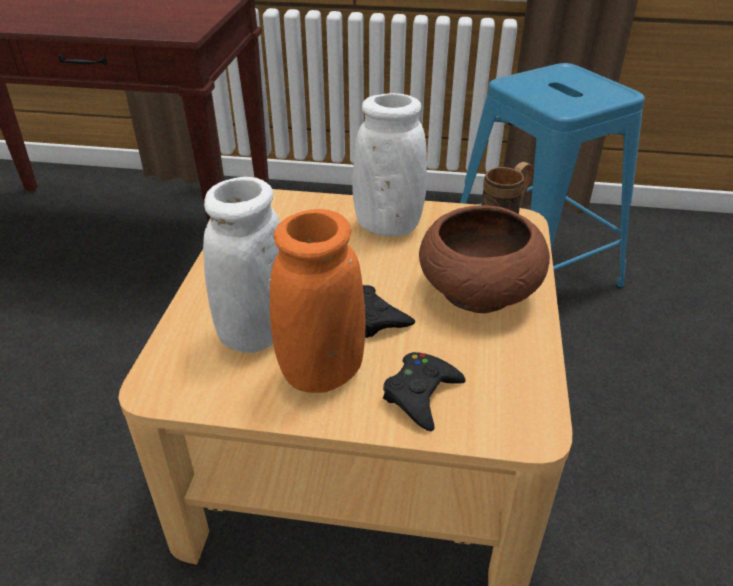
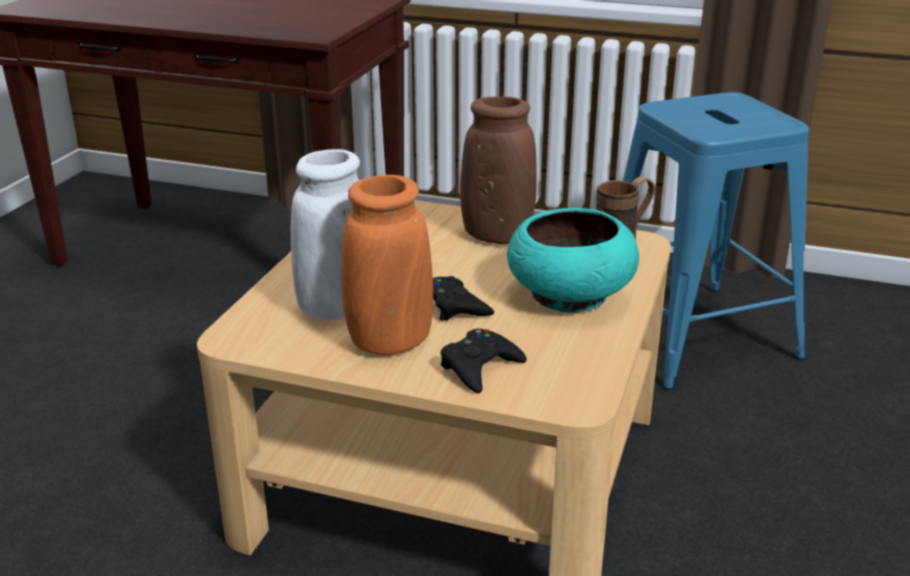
camera: 10 degrees right, 10 degrees down
(388, 226) = (497, 236): white vase -> brown vase
(477, 292) = (568, 296): brown bowl -> turquoise bowl

